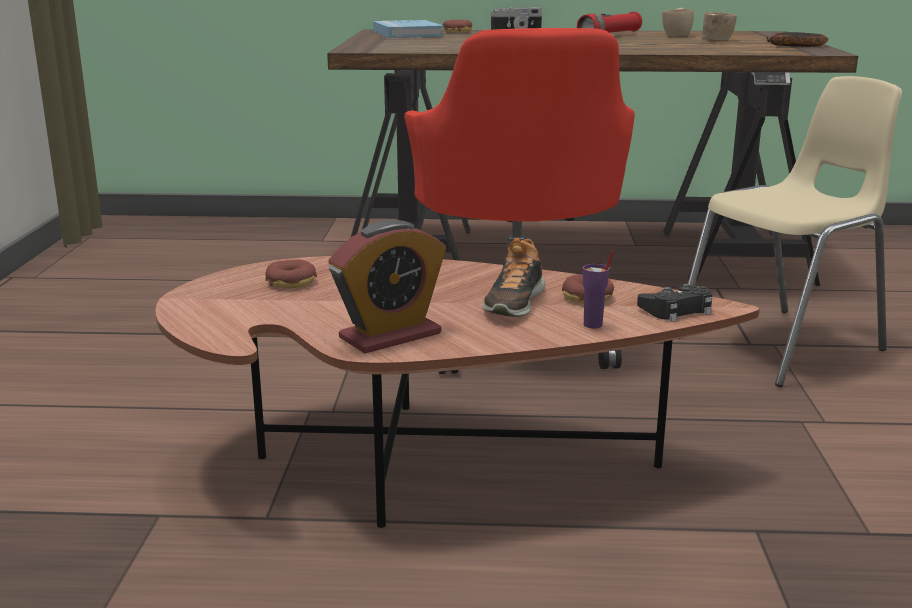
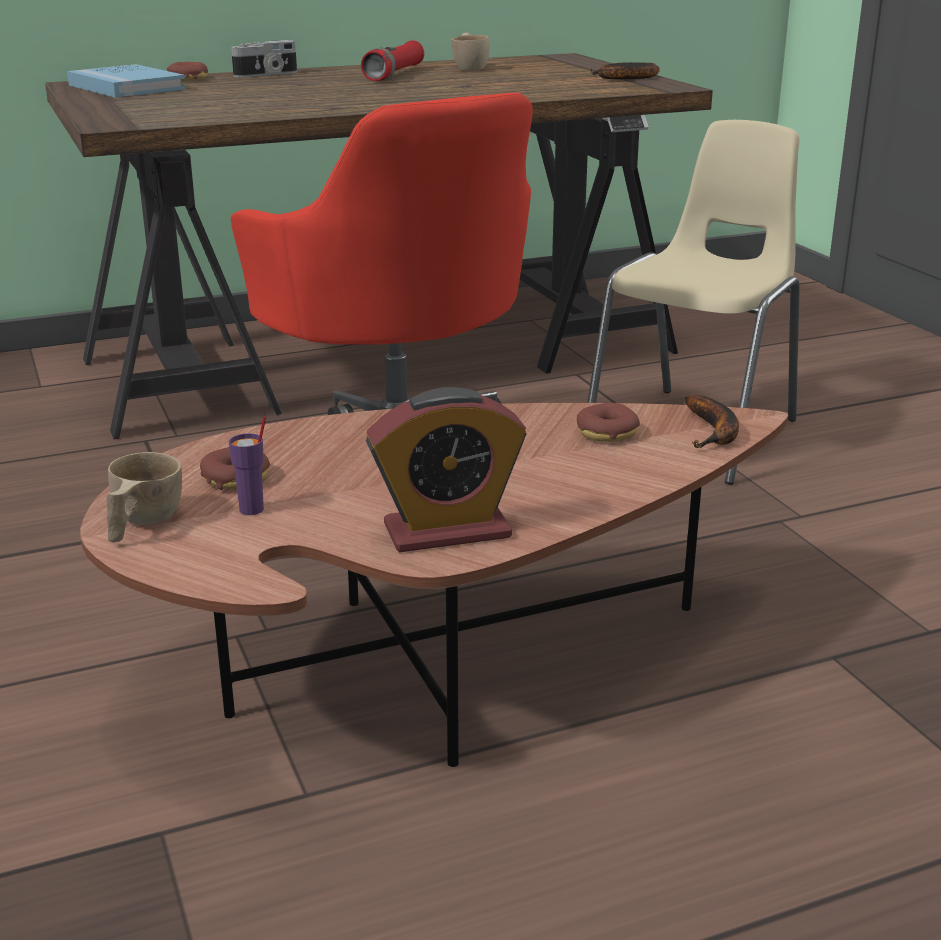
camera: 25 degrees left, 5 degrees up
(390, 336) = (447, 531): alarm clock -> alarm clock turned 45 degrees clockwise
(514, 303) = (537, 456): shoe -> none
(593, 325) = (651, 468): purple cup -> purple cup (252, 510)
(677, 310) = (714, 432): black game controller -> banana
(714, 40) = (525, 74): beige cup -> beige cup (140, 524)

